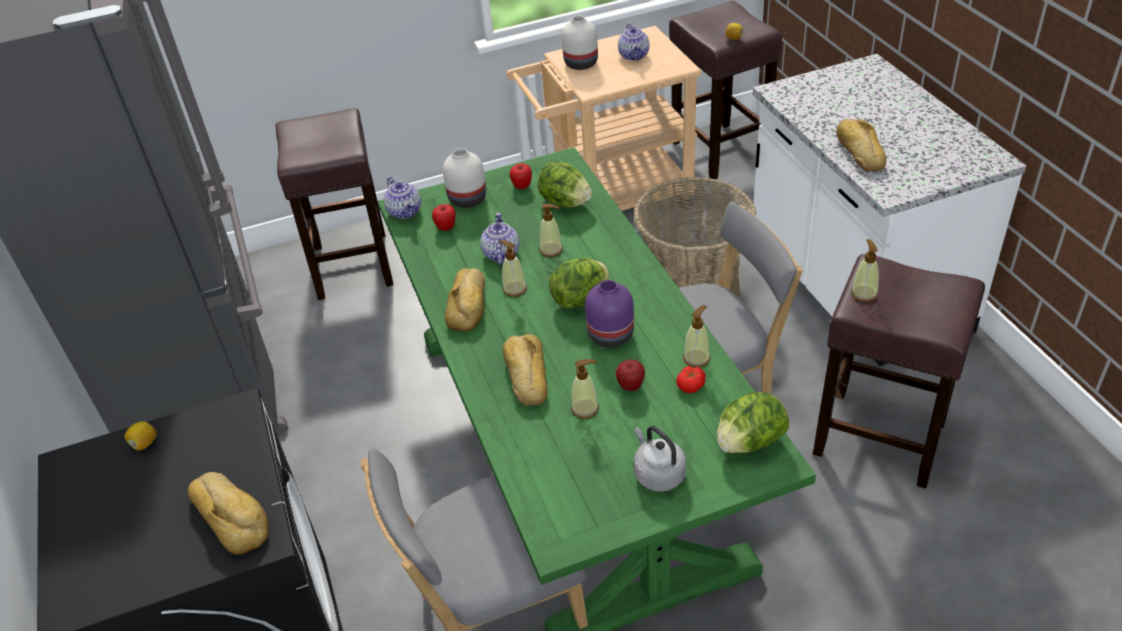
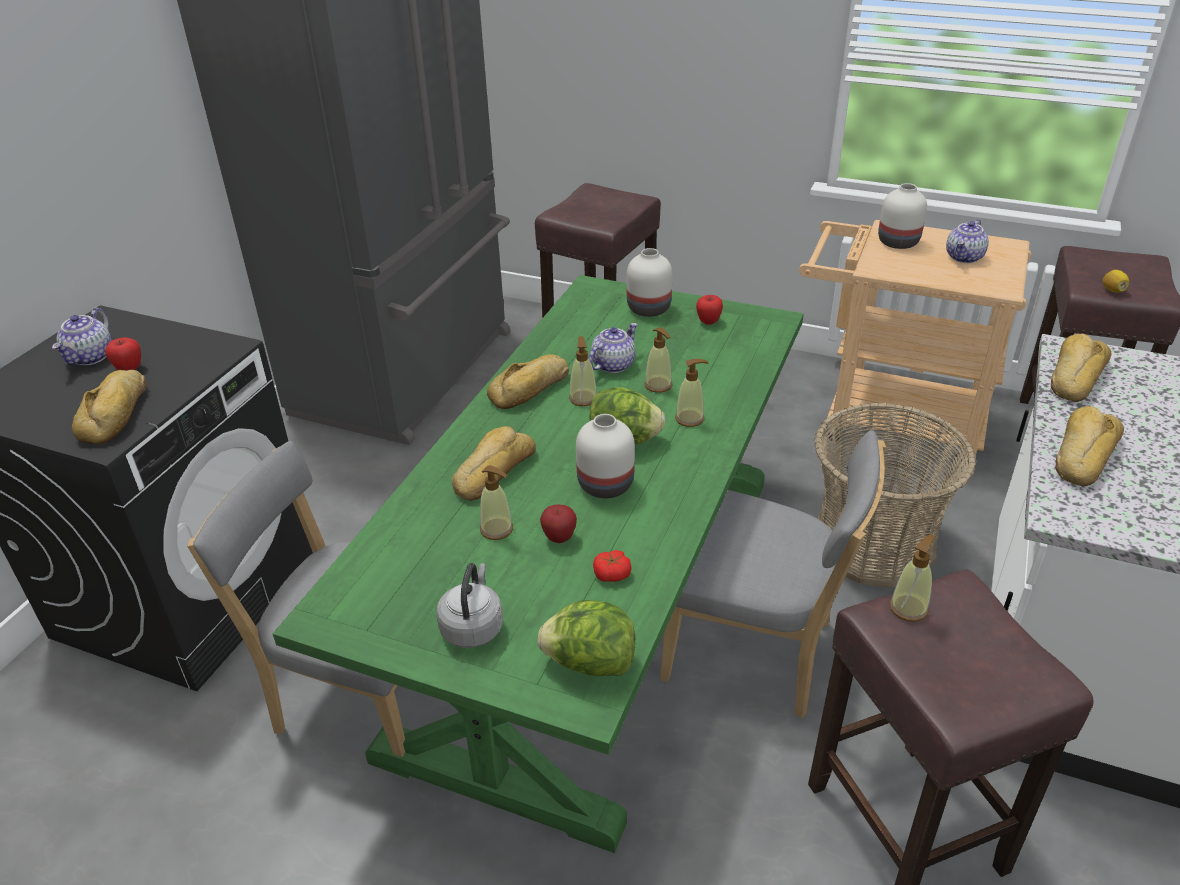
camera: 40 degrees right, 5 degrees down
(145, 444) = (152, 334): lemon -> none
(405, 211) = (587, 293): teapot -> teapot (91, 357)
(446, 228) = (599, 321): apple -> apple (129, 369)
(565, 202) = (727, 354): lettuce -> none
(609, 335) = (604, 484): purple vase -> white vase
(696, 358) = (651, 555): soap dispenser -> soap dispenser (690, 418)
(800, 106) = (1074, 376): none -> bread

